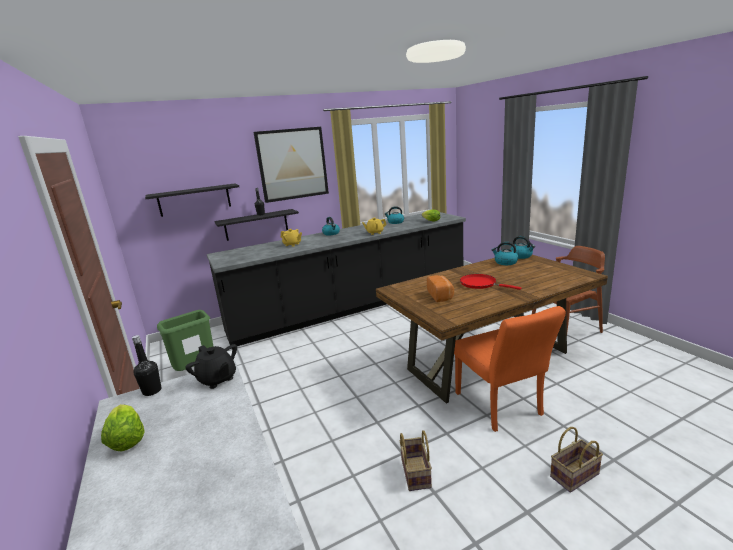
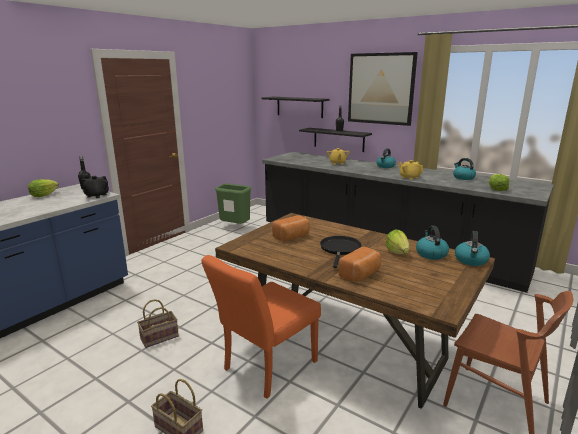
camera: 60 degrees right, 0 degrees up
(480, 284) = (340, 249): red frying pan -> black frying pan
(497, 269) = (397, 252): none -> lettuce
(531, 285) = (361, 275): none -> bread

